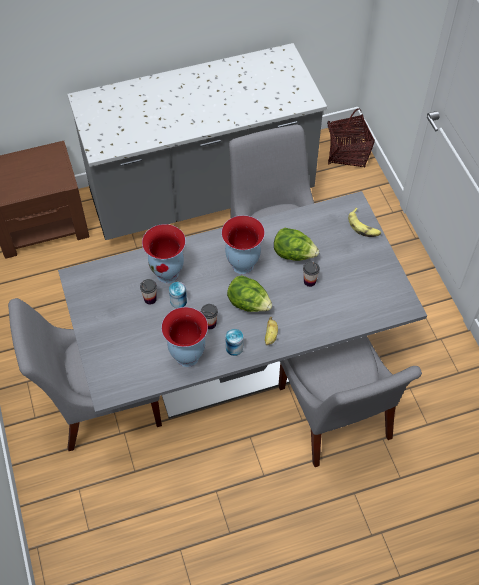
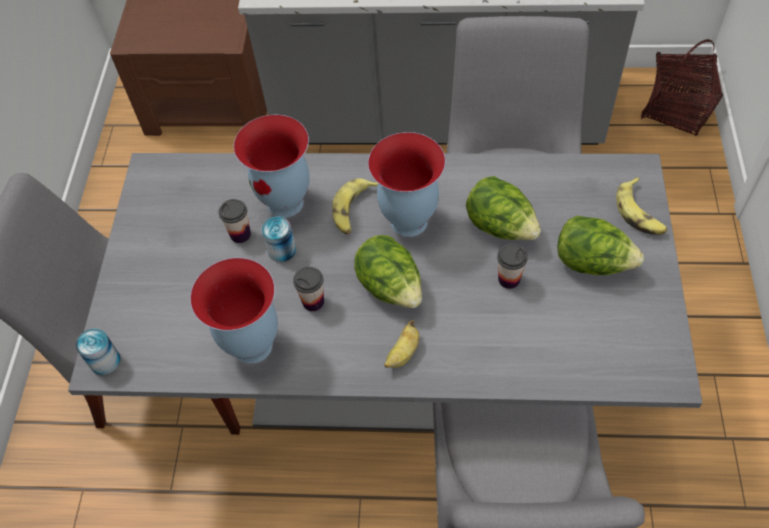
camera: 25 degrees right, 0 degrees up
(208, 267) = (353, 210): none -> banana
(234, 348) = (334, 355): can -> can (105, 361)
(349, 260) = (592, 263): none -> lettuce

